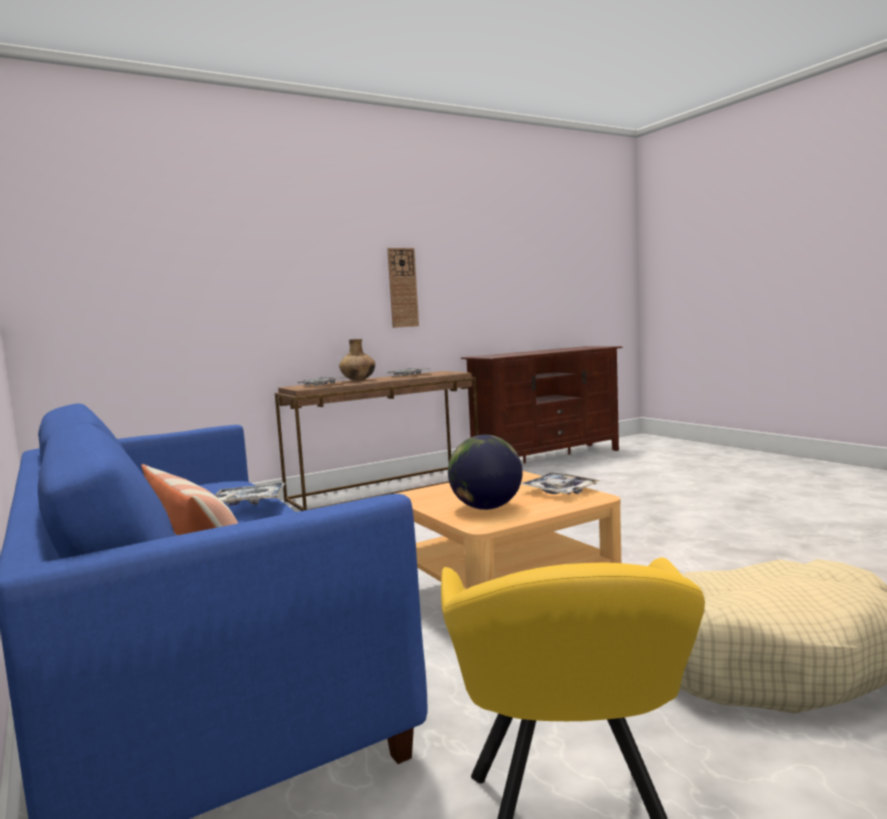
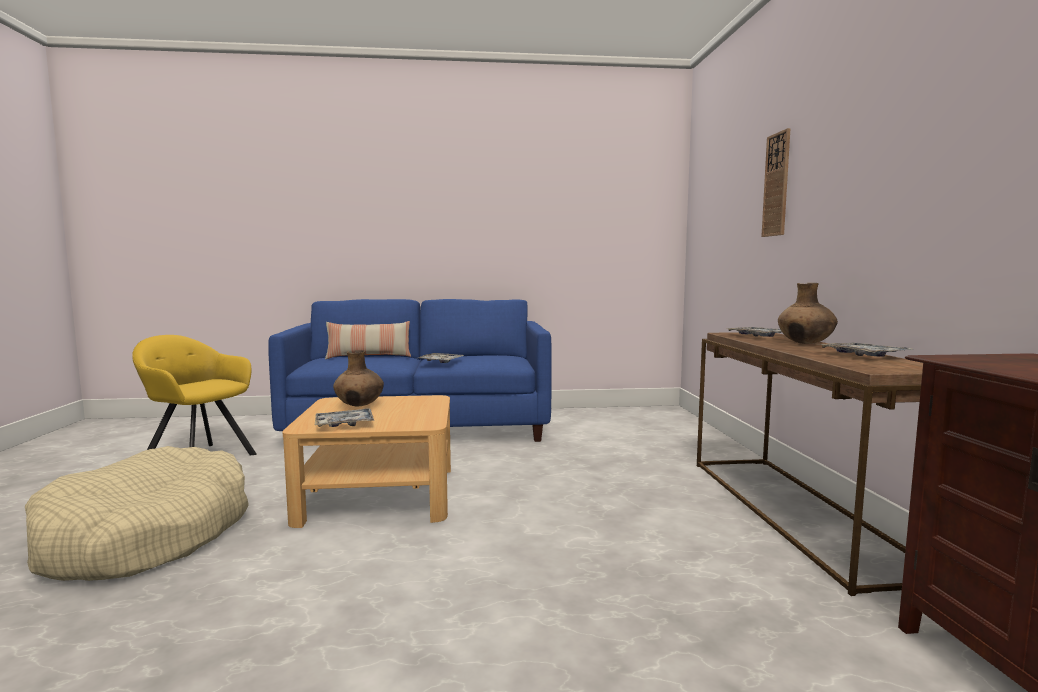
camera: 115 degrees right, 0 degrees up
(402, 287) = (939, 192): wall clock -> wall clock (776, 185)
(486, 507) = (359, 405): globe -> brown vase

